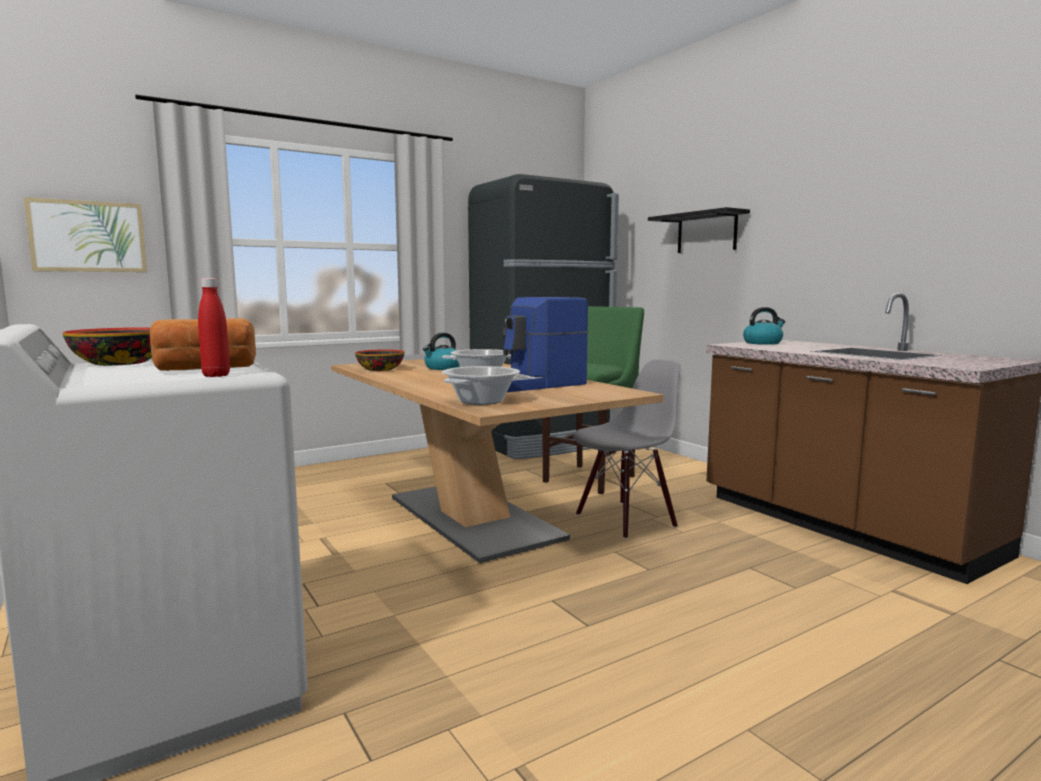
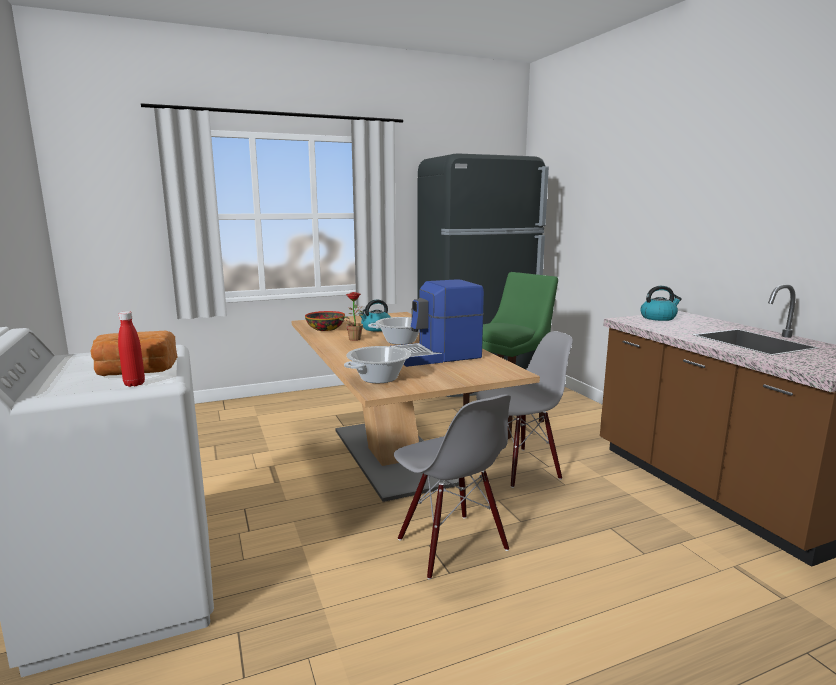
camera: 10 degrees right, 5 degrees up
(88, 236) = (111, 217): picture -> none
(121, 363) = (87, 357): bowl -> none
(422, 375) = (354, 338): none -> potted plant
(578, 598) = (451, 545): none -> grey chair
(706, 233) = (624, 206): black shelf -> none

